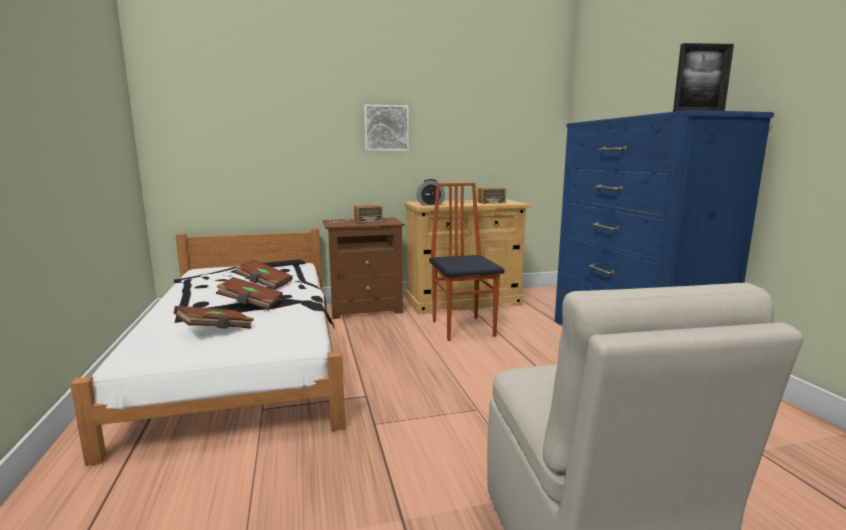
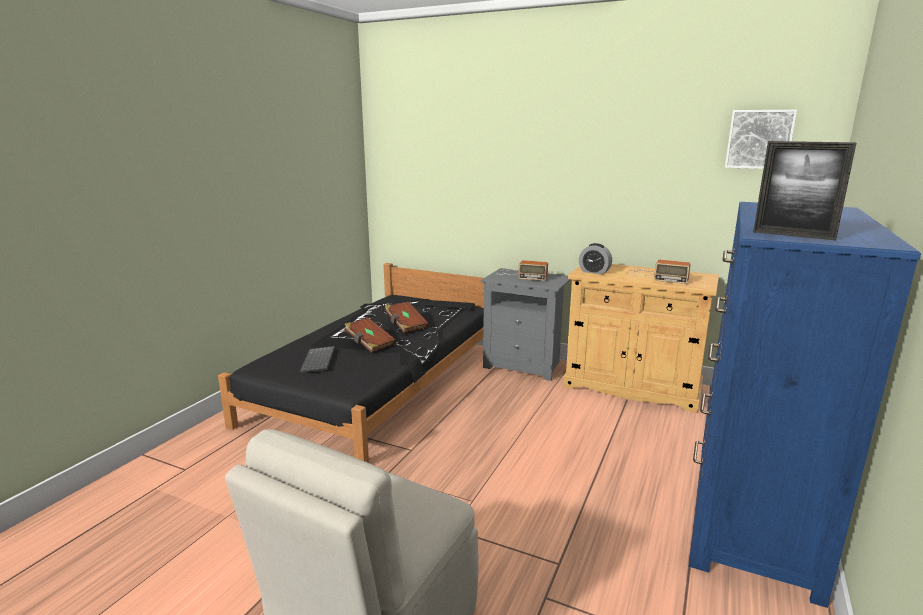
camera: 40 degrees right, 5 degrees up
(216, 330) = (319, 361): brown book -> keyboard
(245, 357) = (380, 383): white bed -> black bed
(365, 308) = (524, 365): brown nightstand -> grey nightstand
(386, 128) = (573, 178): picture -> picture (759, 139)
(464, 328) = (584, 418): chair -> none

